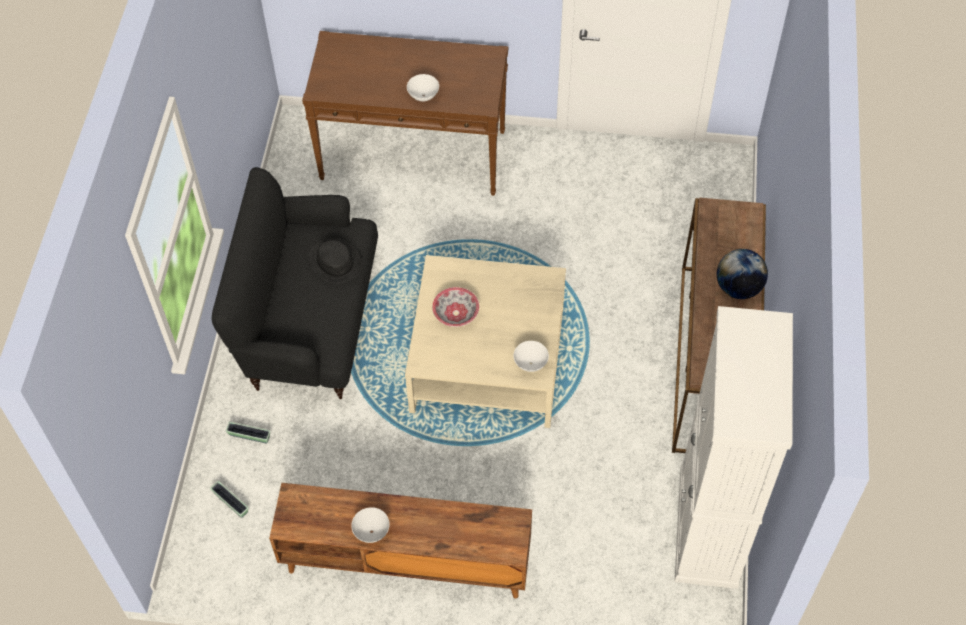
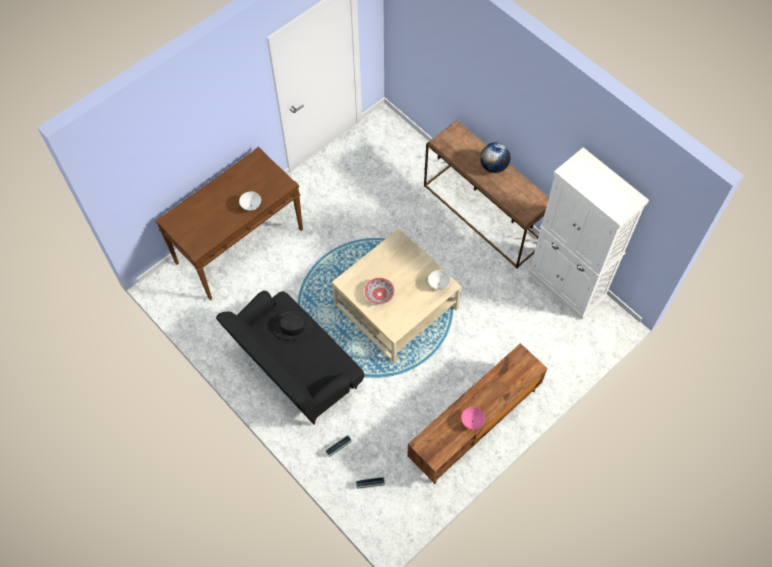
camera: 50 degrees left, 5 degrees up
(372, 531) = (472, 421): white bowl -> pink bowl

